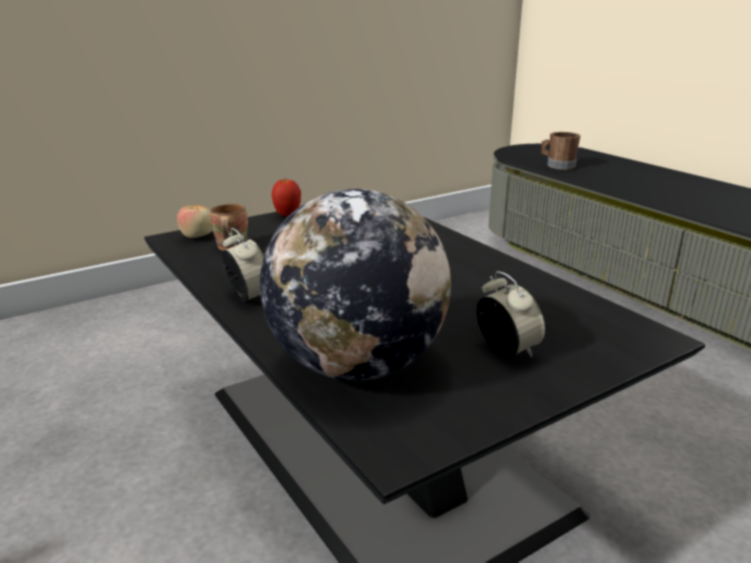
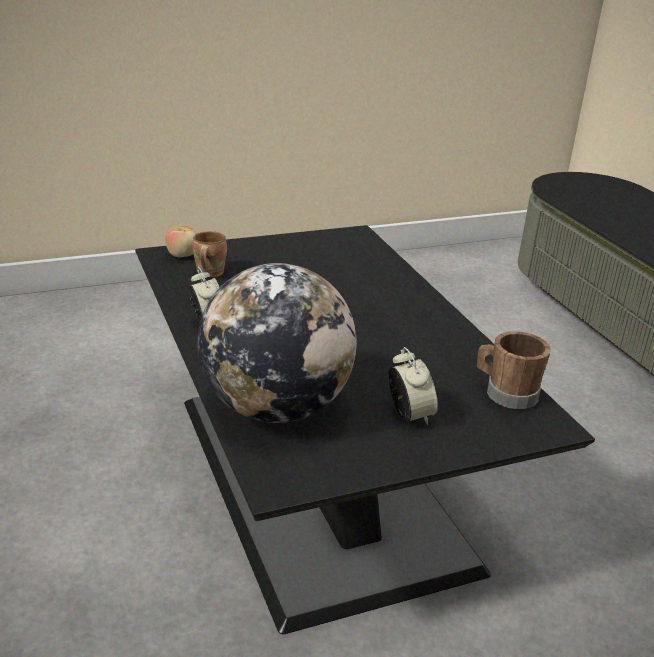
camera: 10 degrees right, 5 degrees up
(287, 215) = (273, 241): apple -> none
(557, 166) = (595, 208): brown mug -> brown mug (505, 393)

